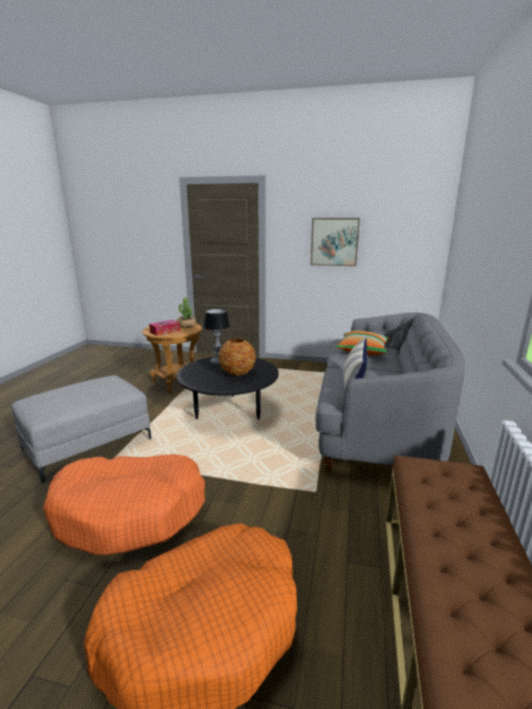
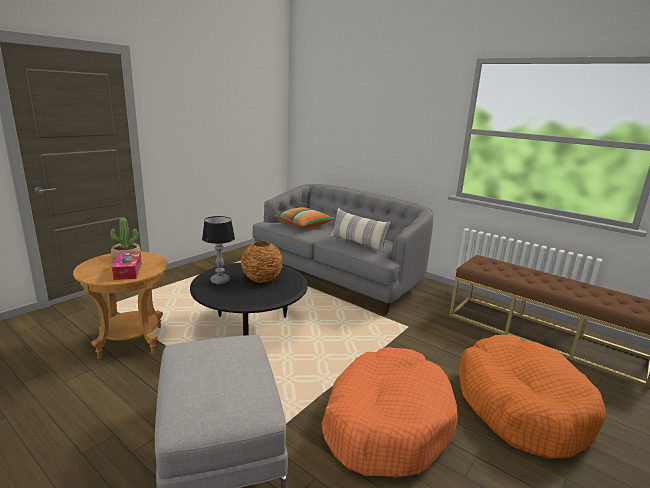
camera: 65 degrees left, 0 degrees up
(334, 242) = (209, 127): picture -> none

